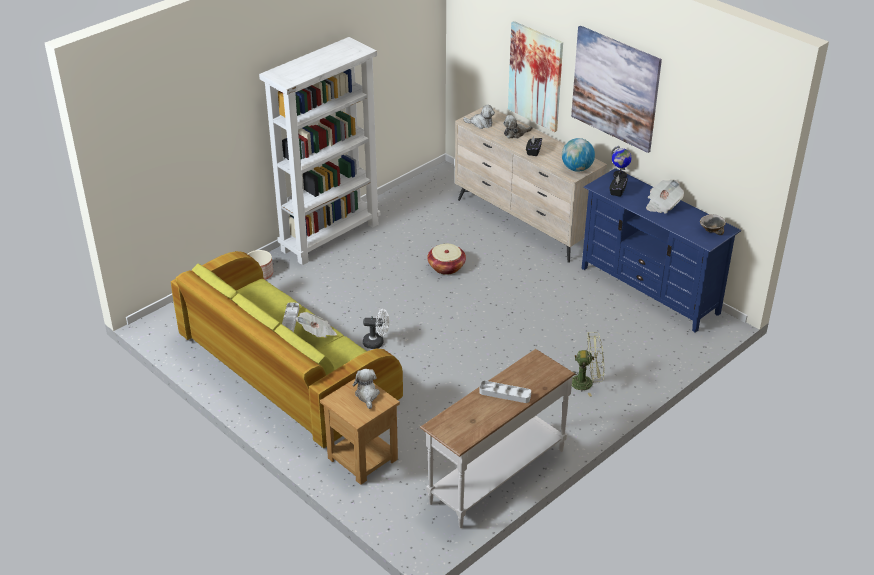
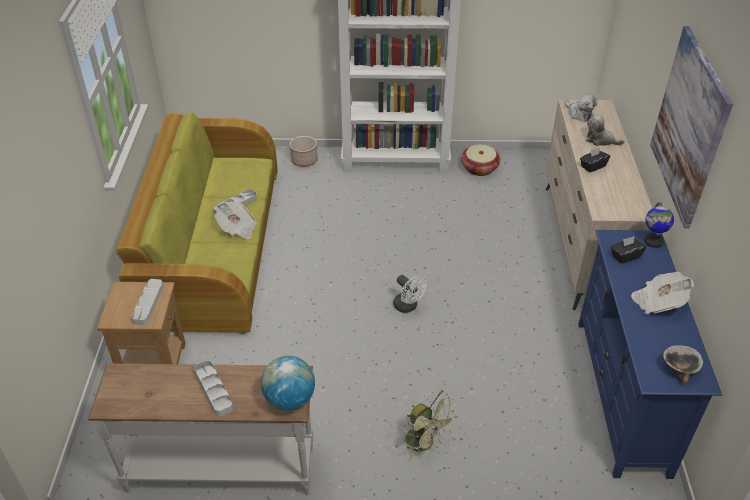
camera: 45 degrees right, 5 degrees up
(367, 395) = (148, 304): plush toy -> grey tray
(377, 342) = (305, 271): white fan -> white fan (408, 307)
(446, 267) = (452, 242): basket -> basket (479, 168)
(535, 76) = (646, 81): picture -> none
(577, 169) = (614, 208): globe -> globe (289, 399)

